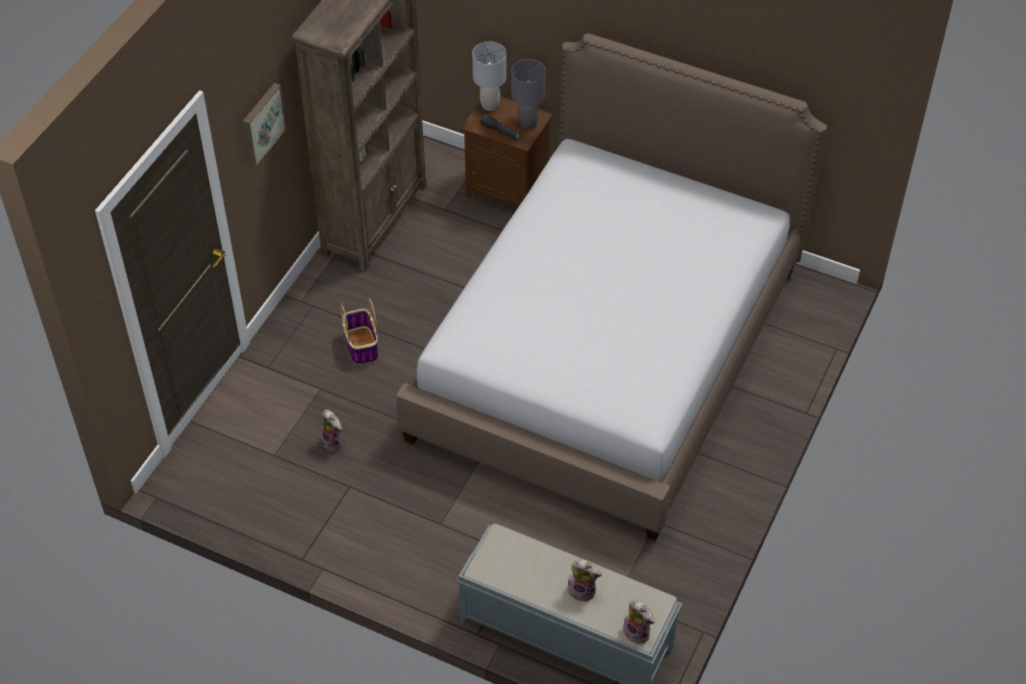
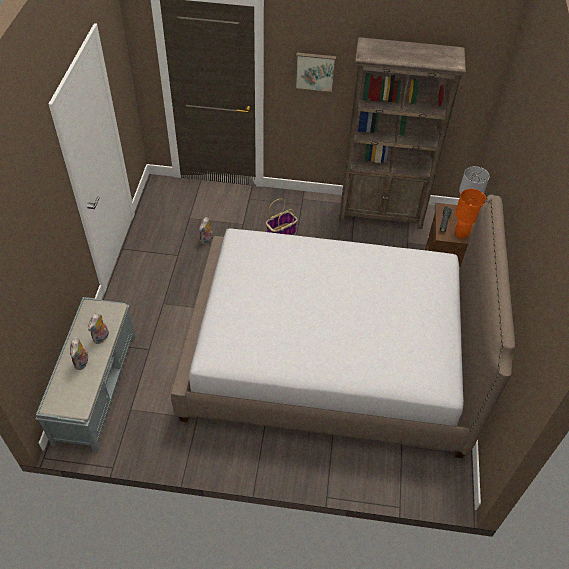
camera: 70 degrees right, 0 degrees up
(527, 123) = (461, 234): grey table lamp -> orange table lamp
(638, 632) = (53, 402): plush toy -> plush toy (101, 338)

